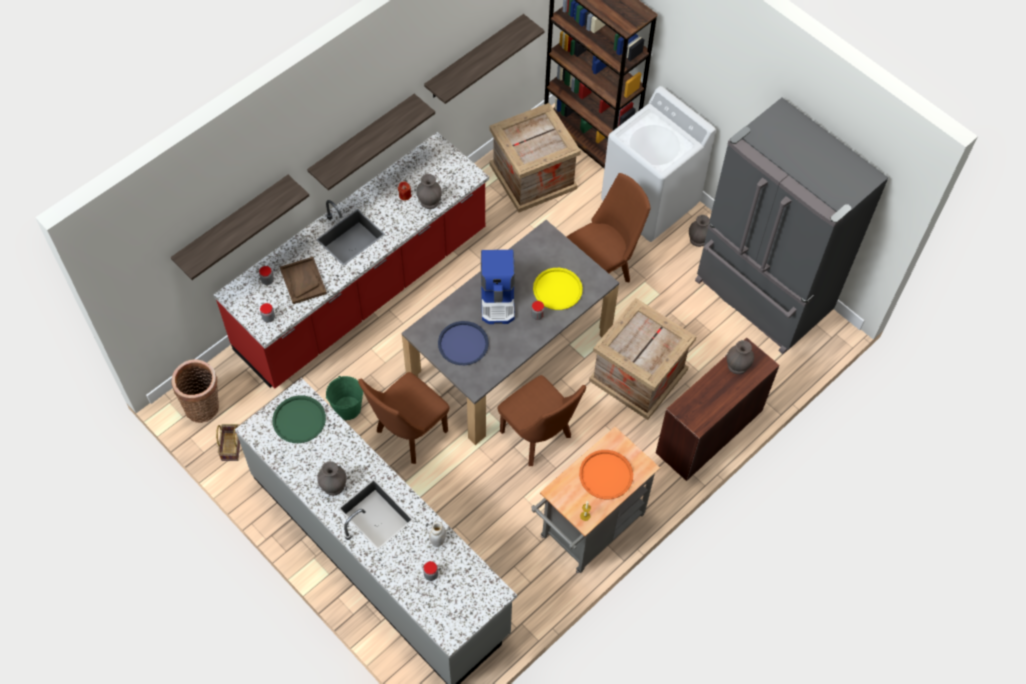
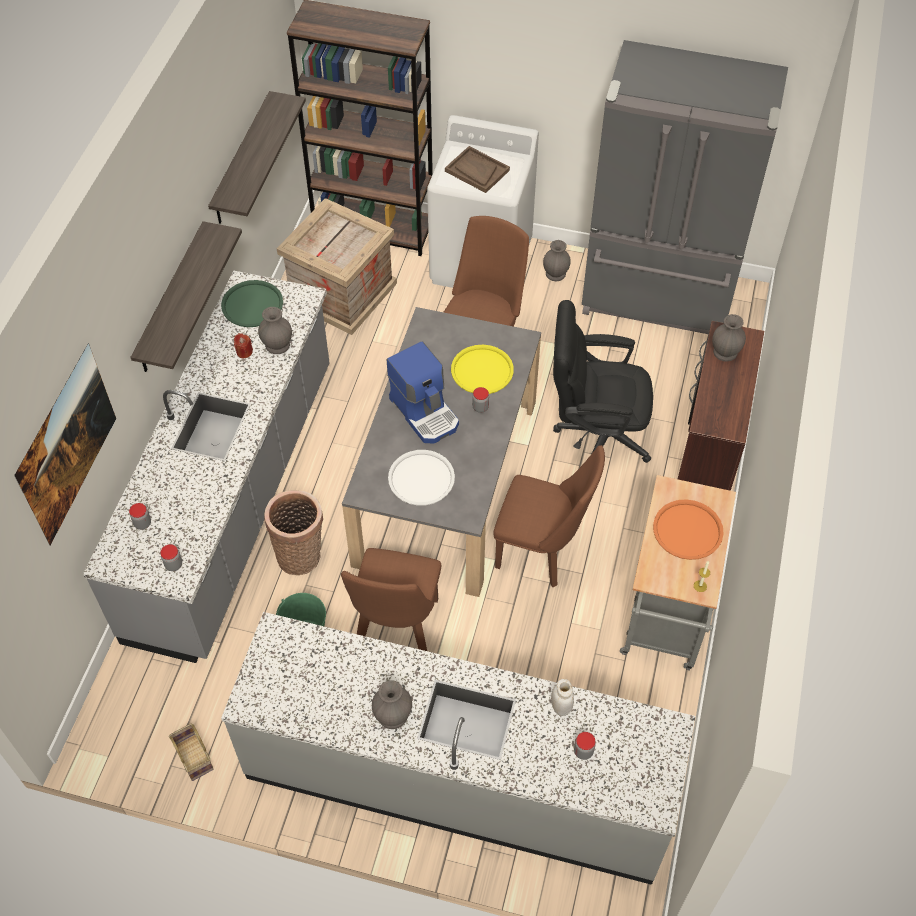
camera: 30 degrees left, 5 degrees down
(204, 407) = (128, 729): basket -> basket (301, 554)
(232, 223) = (76, 462): shelf -> picture
(299, 420) = (295, 662): green tray -> green tray (252, 304)
(303, 281) = (188, 502): brown tray -> brown tray (477, 171)
(363, 291) = (234, 499): red counter -> grey counter
(463, 344) = (421, 478): blue tray -> white tray
(637, 374) = (594, 433): crate -> black office chair

